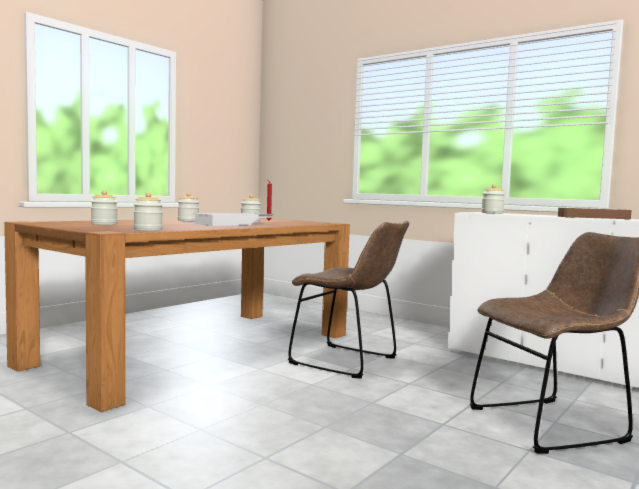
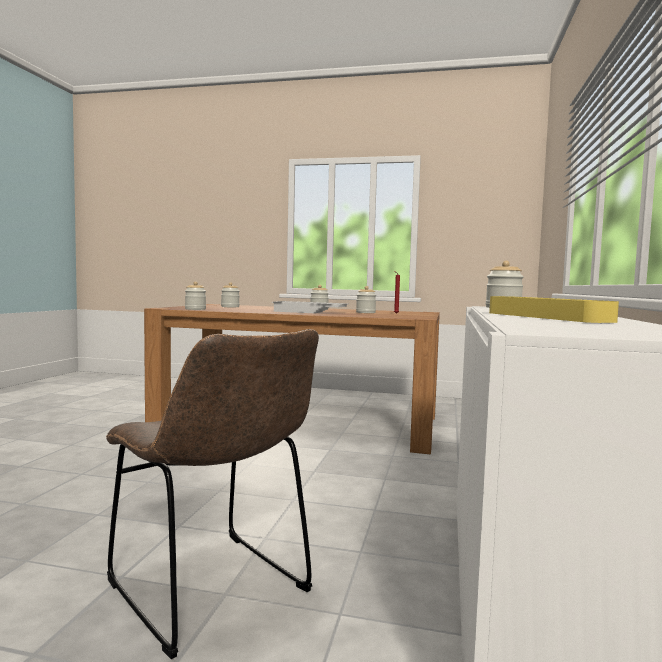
camera: 65 degrees right, 0 degrees up
(348, 362) = (332, 467): brown chair -> none
(593, 217) = (546, 317): brown tray -> yellow tray

